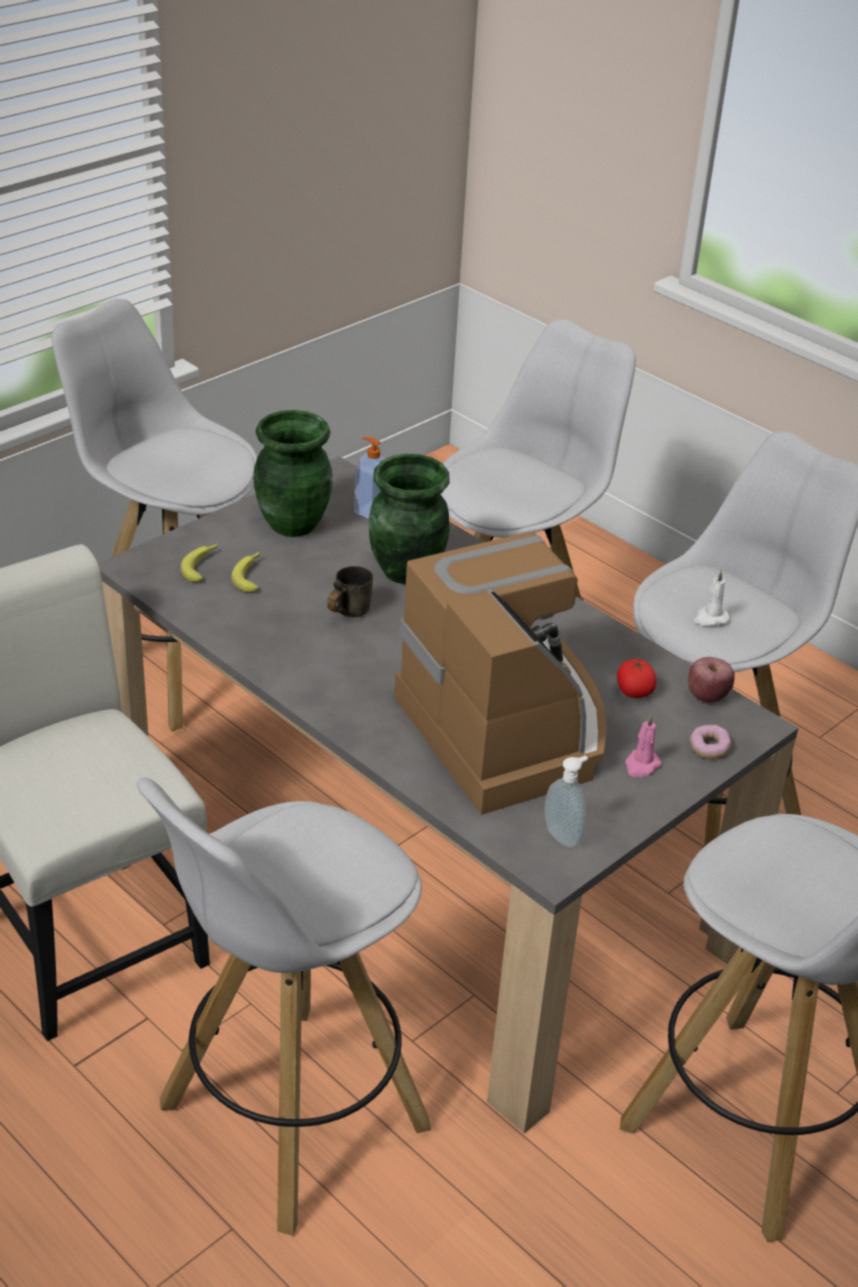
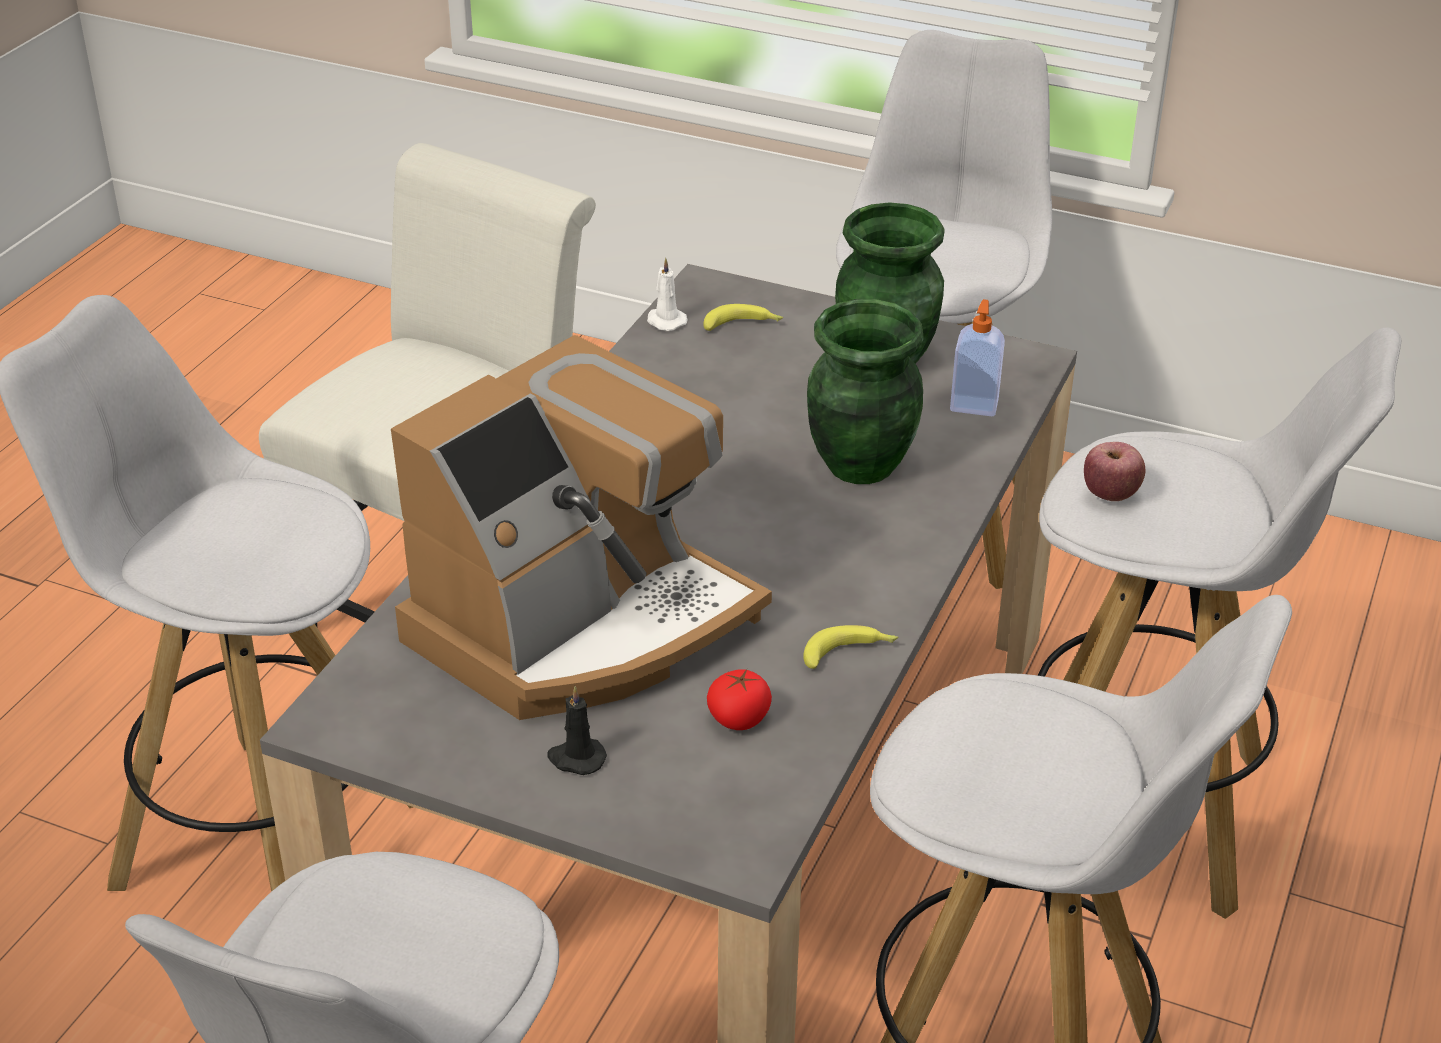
camera: 70 degrees right, 0 degrees up
(250, 575) = (752, 361): banana -> banana (850, 653)
(345, 612) = (732, 443): grey mug -> none
(564, 836) = (392, 718): soap dispenser -> none
(641, 765) = (576, 758): pink candle -> black candle
(707, 696) = (780, 794): apple -> apple (1110, 494)
(708, 748) = (654, 818): donut -> none
(710, 618) = (982, 761): white candle -> white candle (665, 321)

